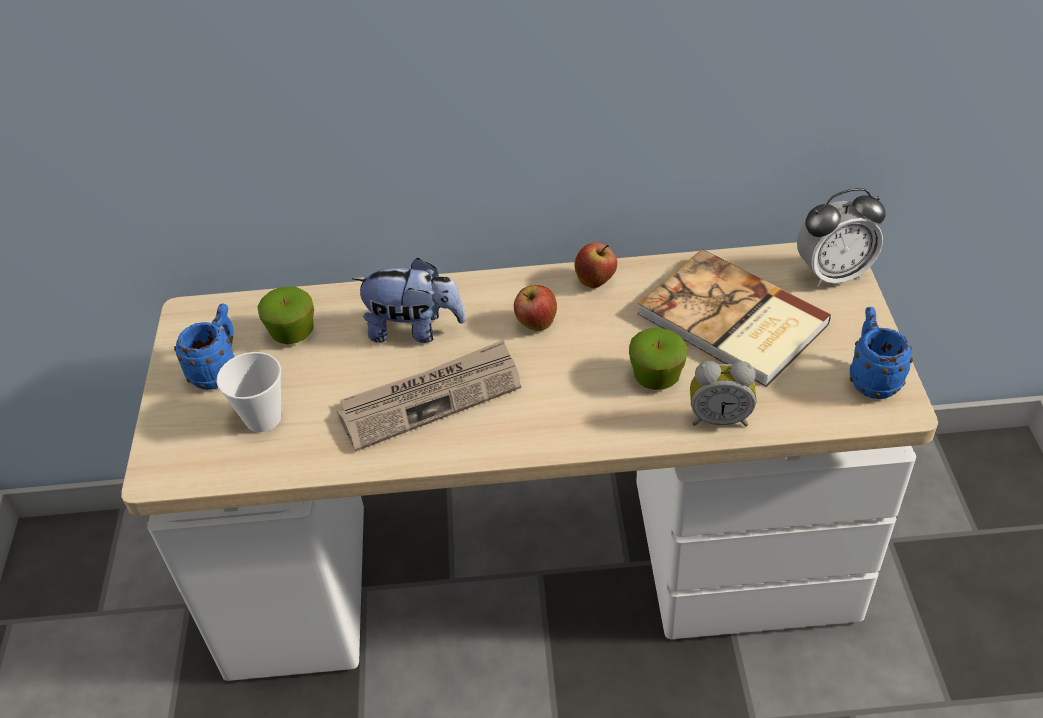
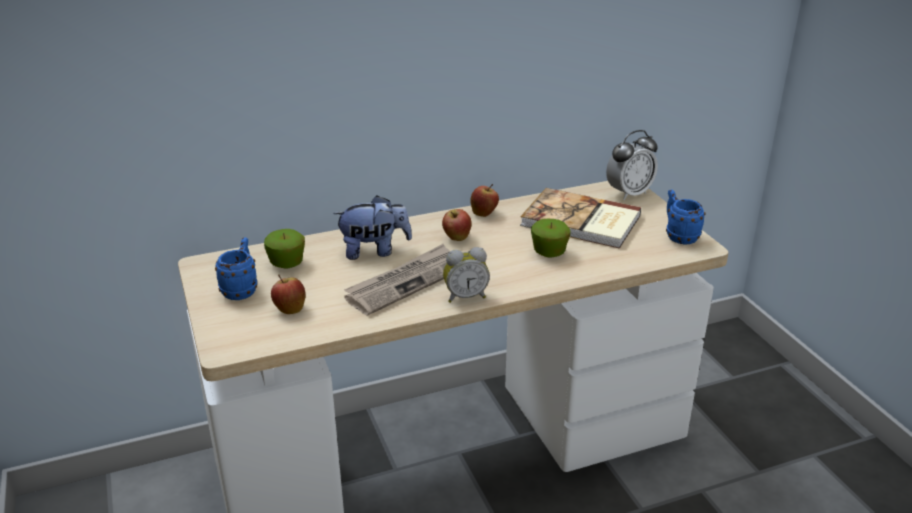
camera: 20 degrees left, 15 degrees down
(263, 418) = (290, 309): cup -> apple
(719, 417) = (599, 266): alarm clock -> alarm clock (465, 296)

